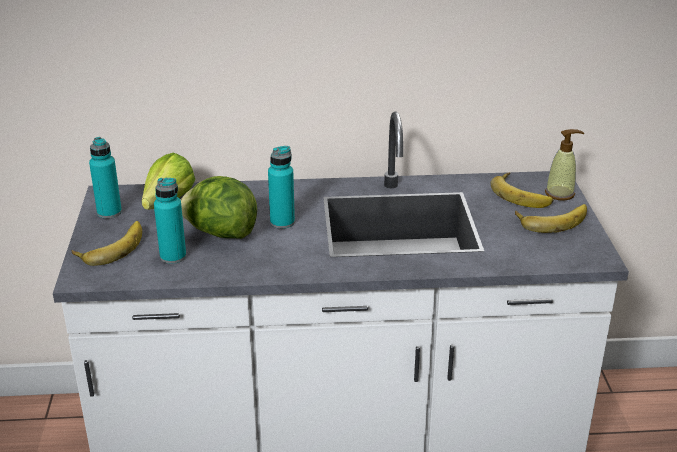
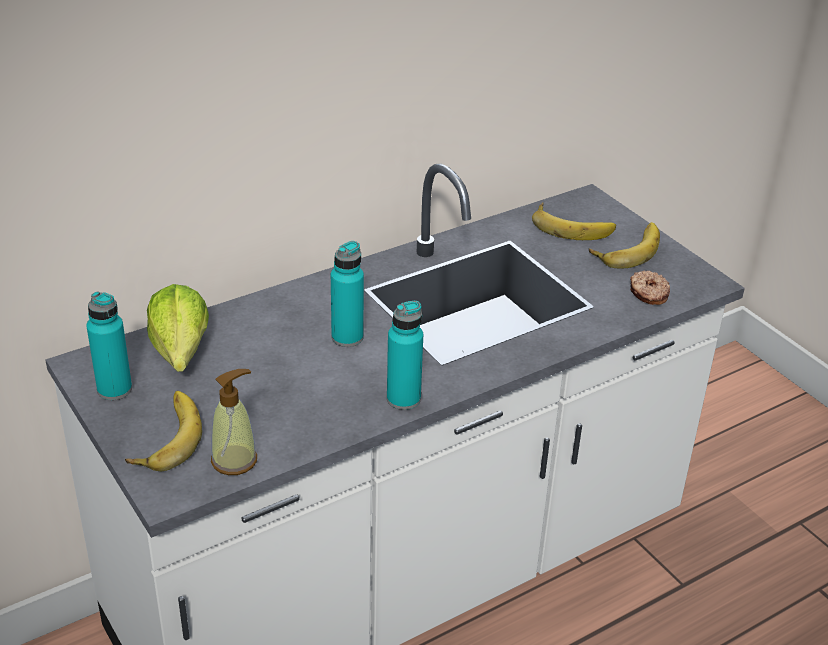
camera: 30 degrees left, 5 degrees up
(173, 256) = (258, 424): turquoise bottle -> turquoise bottle (403, 399)
(221, 233) = (287, 374): lettuce -> none
(538, 254) = (648, 294): none -> donut
(560, 193) = (608, 215): soap dispenser -> soap dispenser (234, 460)

